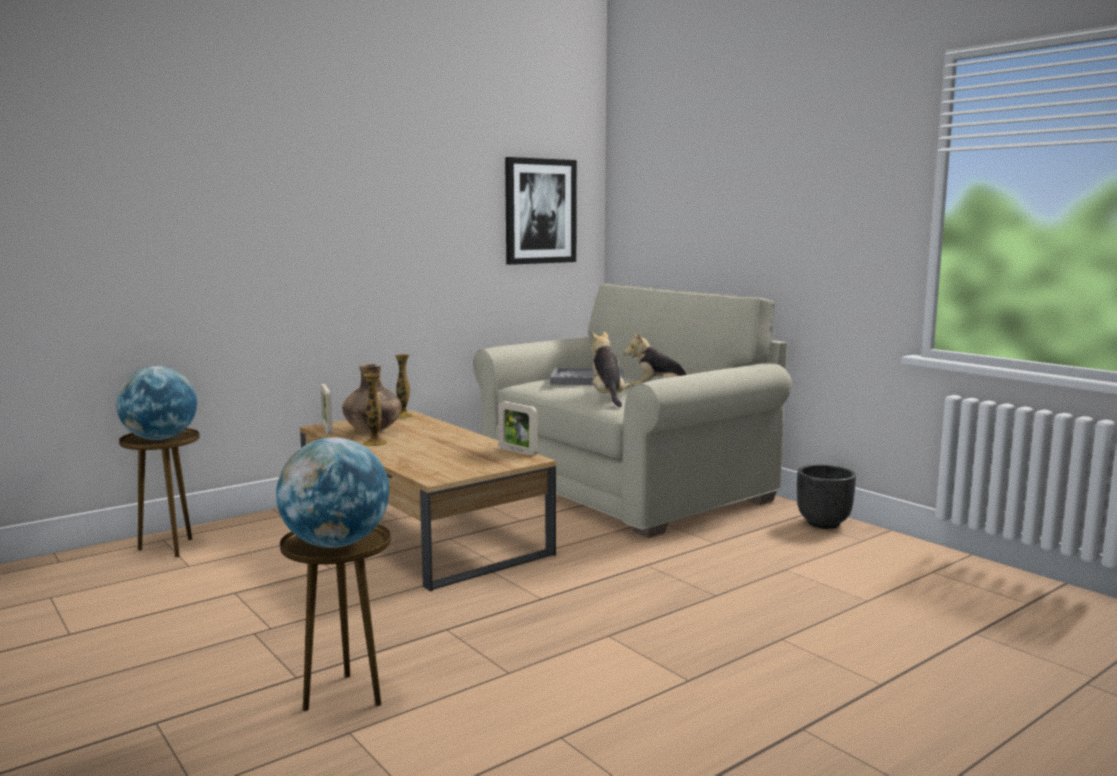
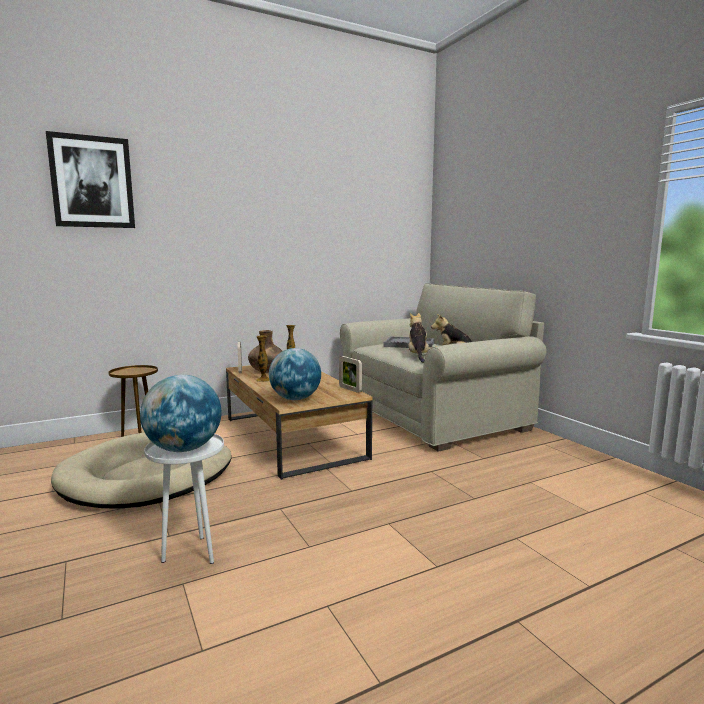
camera: 10 degrees right, 0 degrees up
(160, 439) = (134, 371): globe -> globe (295, 399)
(217, 600) = (148, 475): none -> beige dog bed
(344, 696) = (192, 553): brown side table -> white side table
(540, 211) = (386, 237): picture -> picture (92, 182)
(824, 523) = (565, 449): black planter -> none

